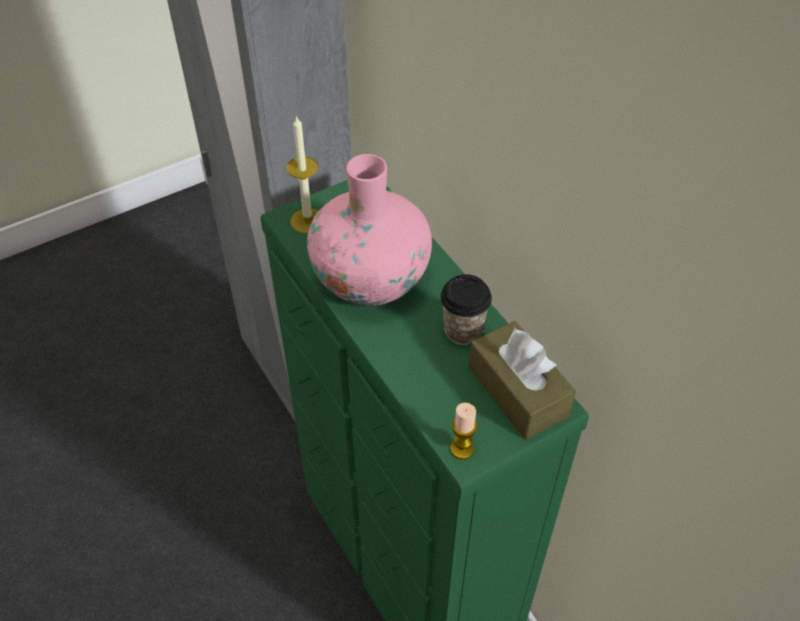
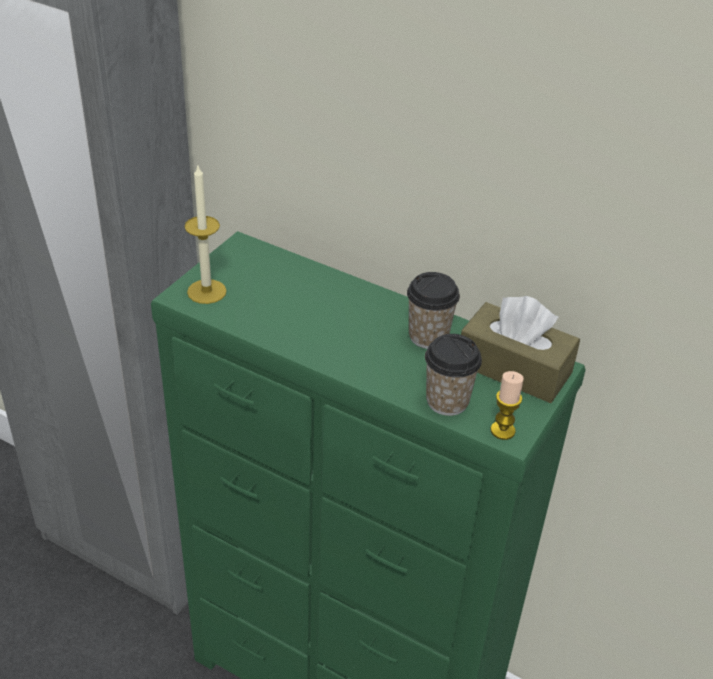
camera: 30 degrees left, 10 degrees down
(371, 280) = (310, 322): pink vase -> none
(434, 400) = (447, 401): none -> cup

